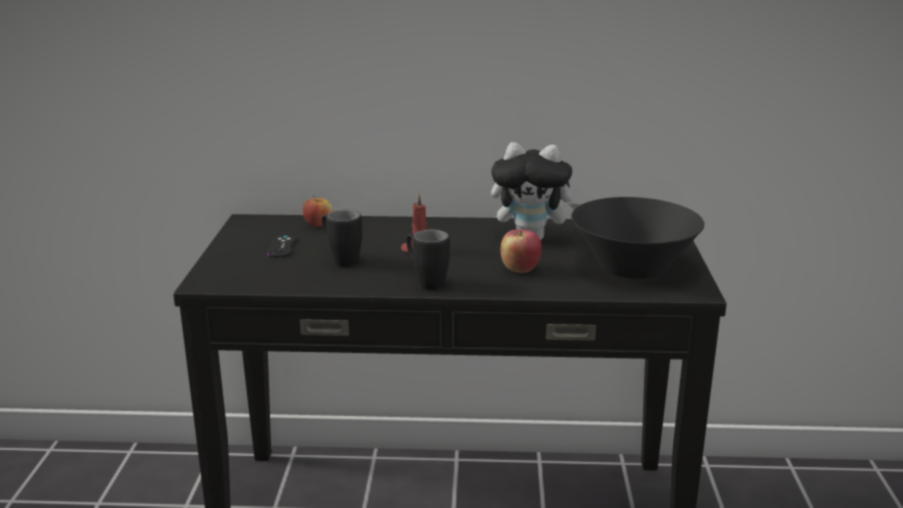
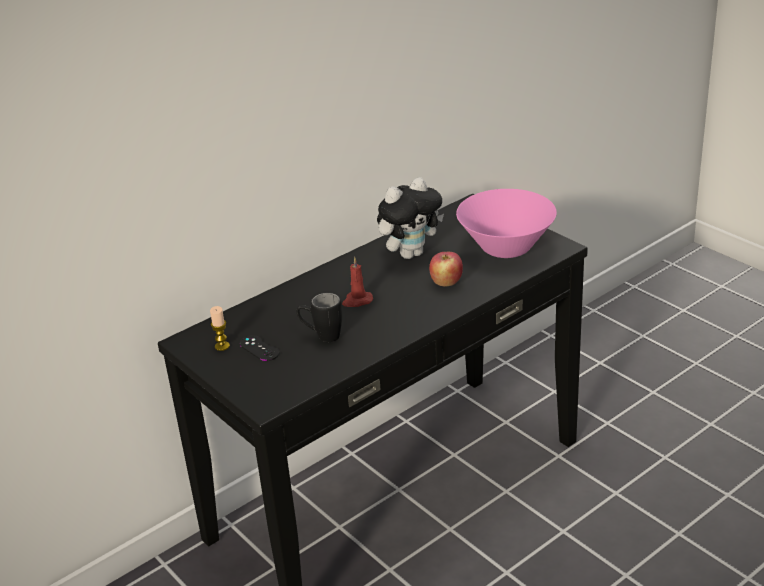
camera: 40 degrees left, 10 degrees up
(262, 234) = (222, 346): none -> candle
(318, 224) = (247, 316): apple -> none
(425, 282) = (408, 323): black mug -> none
(633, 269) = (506, 247): black bowl -> pink bowl

